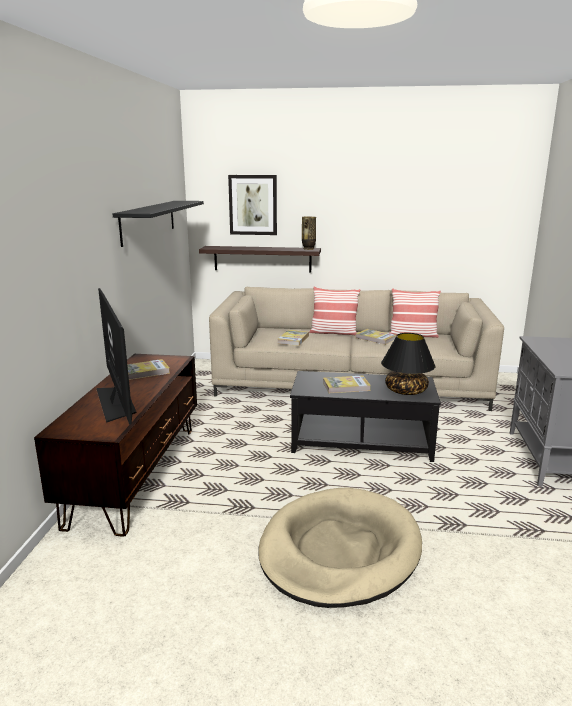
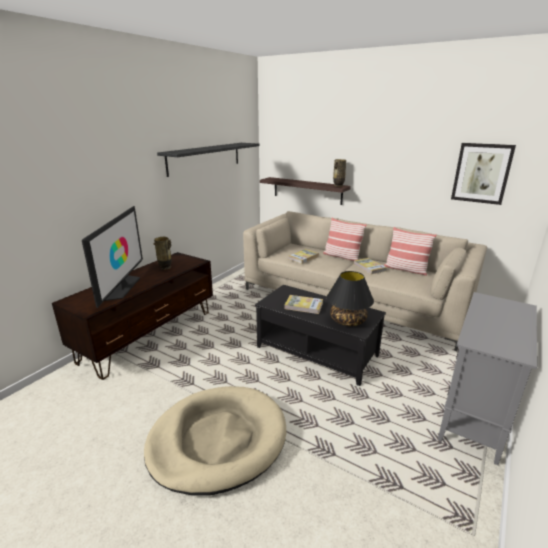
camera: 25 degrees right, 5 degrees up
(144, 372) = (165, 267): book -> vase
(253, 205) = (302, 147): picture -> picture (481, 173)

